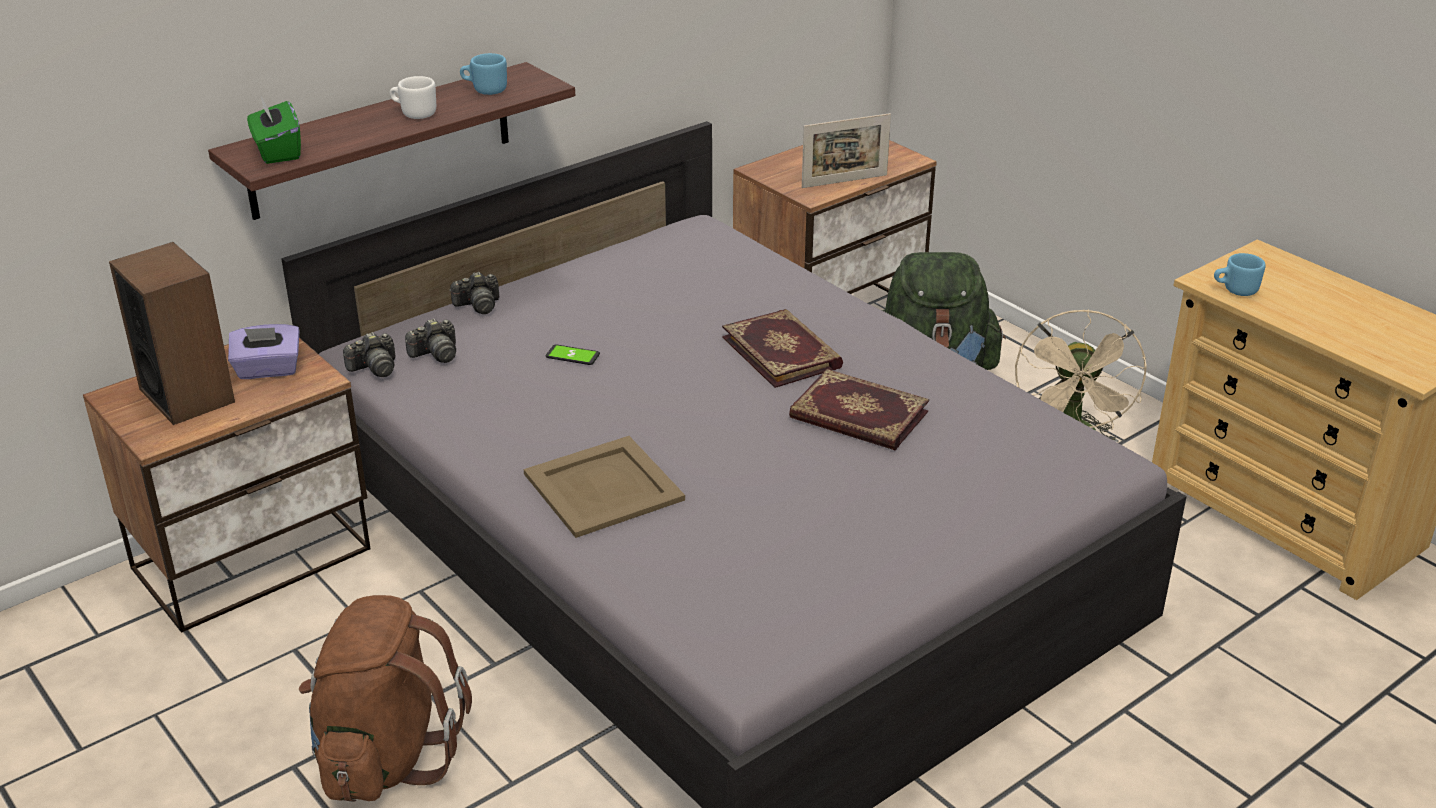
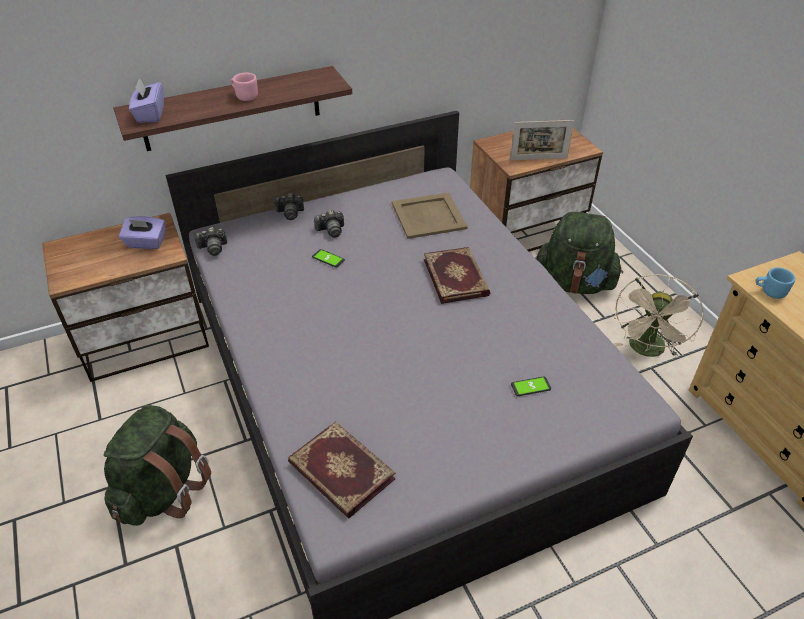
camera: 15 degrees right, 10 degrees up
(187, 395) = (95, 253): speaker -> none
(277, 151) = (150, 114): green tissue box -> purple tissue box
(385, 755) = (162, 490): brown backpack -> green backpack
(414, 113) = (245, 96): white mug -> pink mug
(436, 354) = (250, 244): camera -> camera (331, 230)
(485, 90) = (296, 84): blue mug -> none
(605, 487) = (307, 360): beige tray -> beige tray (429, 216)
(858, 416) = (485, 336): book -> book (340, 472)
(949, 465) = (530, 387): none -> phone

